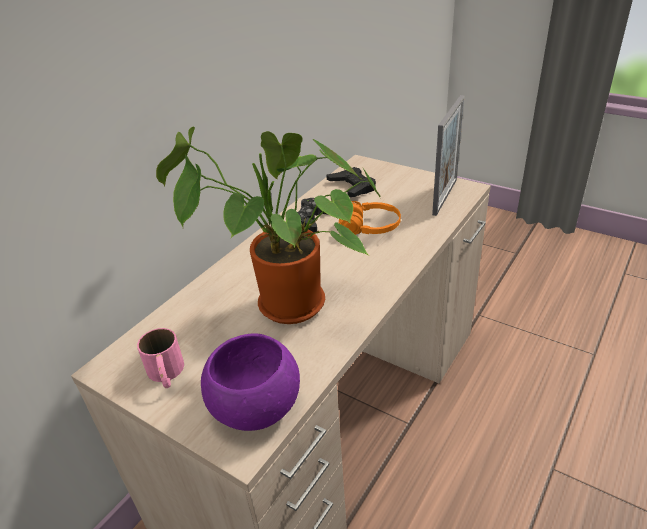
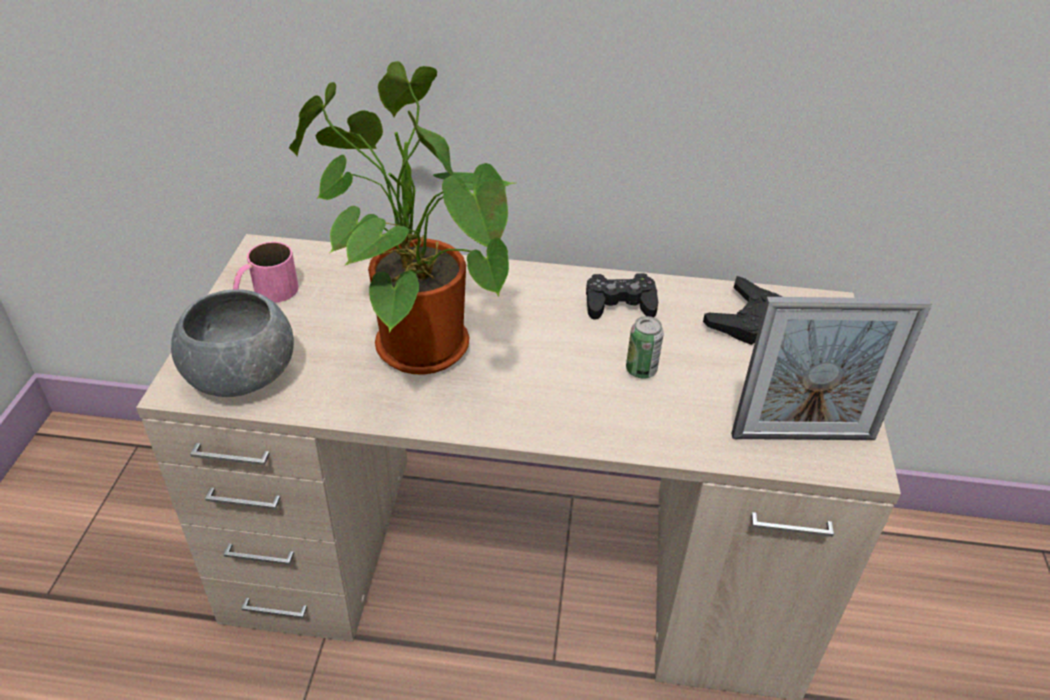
camera: 60 degrees right, 5 degrees up
(255, 405) = (241, 375): purple bowl -> grey bowl
(369, 228) = (641, 370): orange headphones -> can

